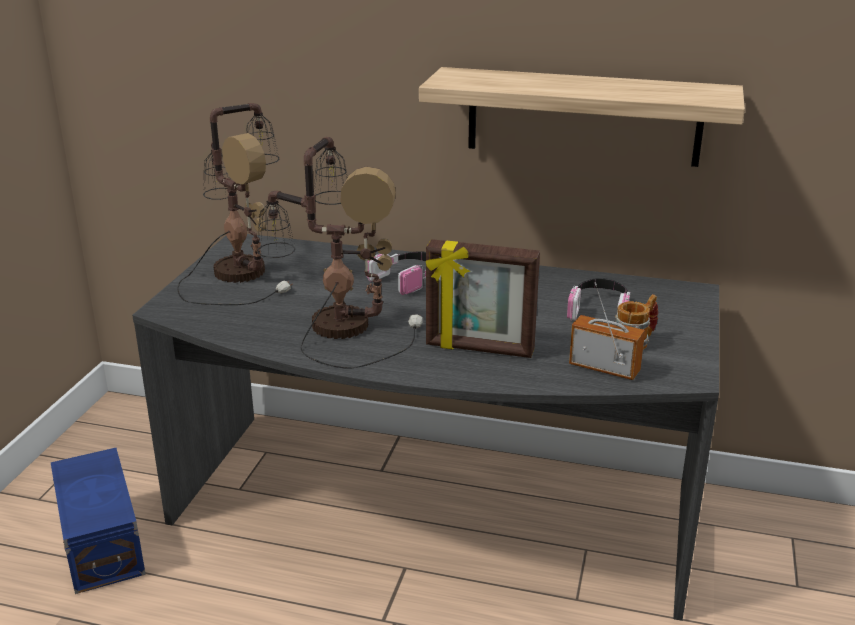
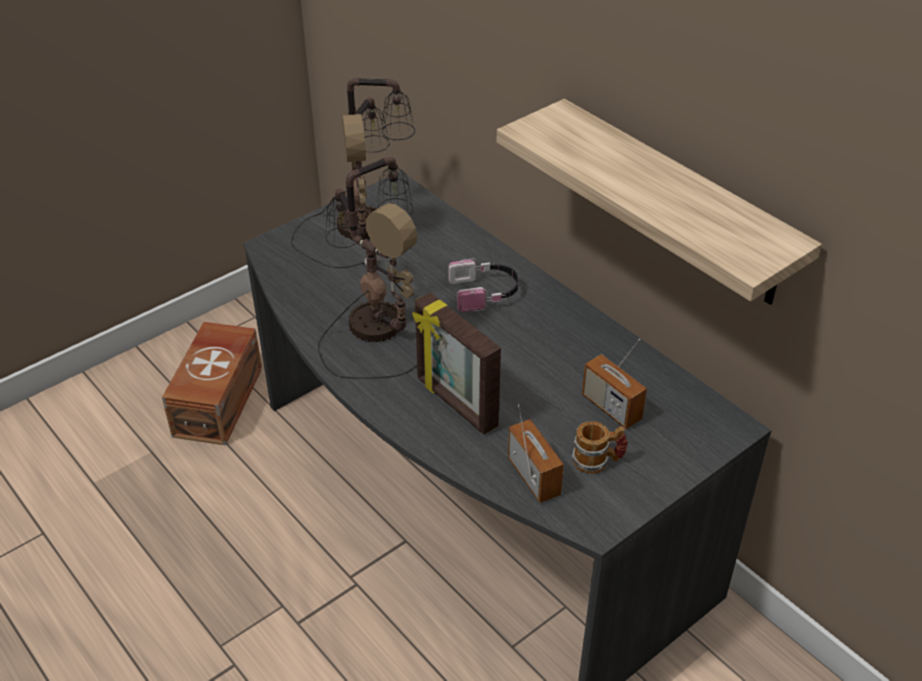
camera: 35 degrees right, 15 degrees up
(103, 540) = (220, 400): blue storage box -> brown storage box
(599, 310) = (611, 407): headphones -> radio

